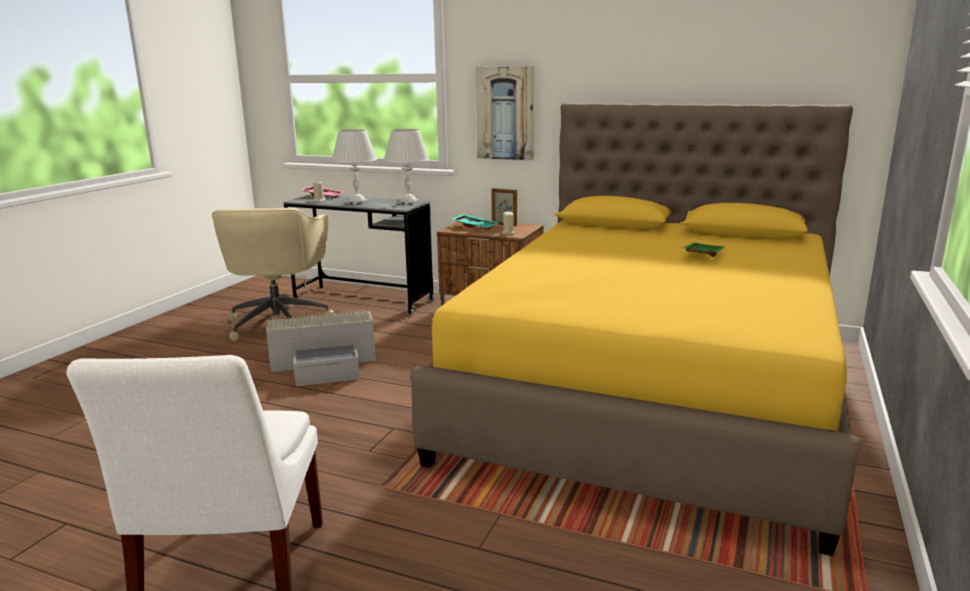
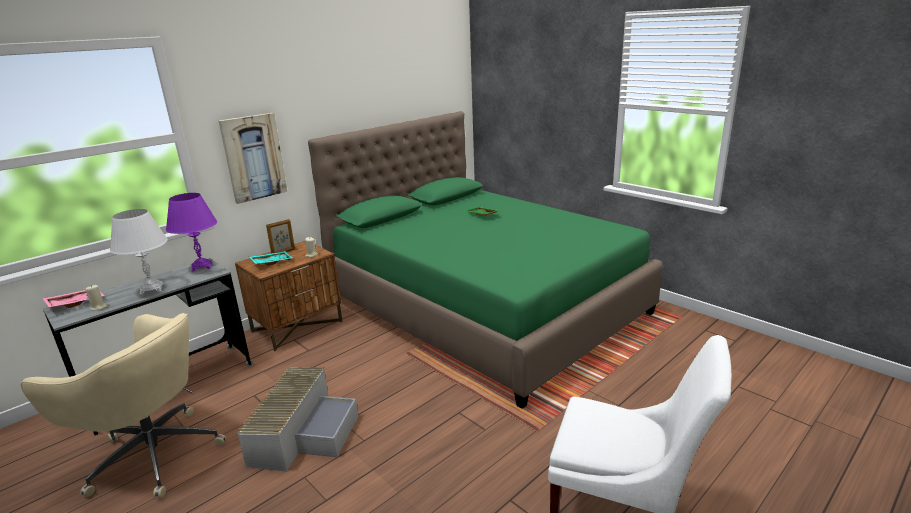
camera: 65 degrees left, 5 degrees up
(408, 203) = (202, 267): white table lamp -> purple table lamp
(652, 393) = (485, 306): yellow bed -> green bed

